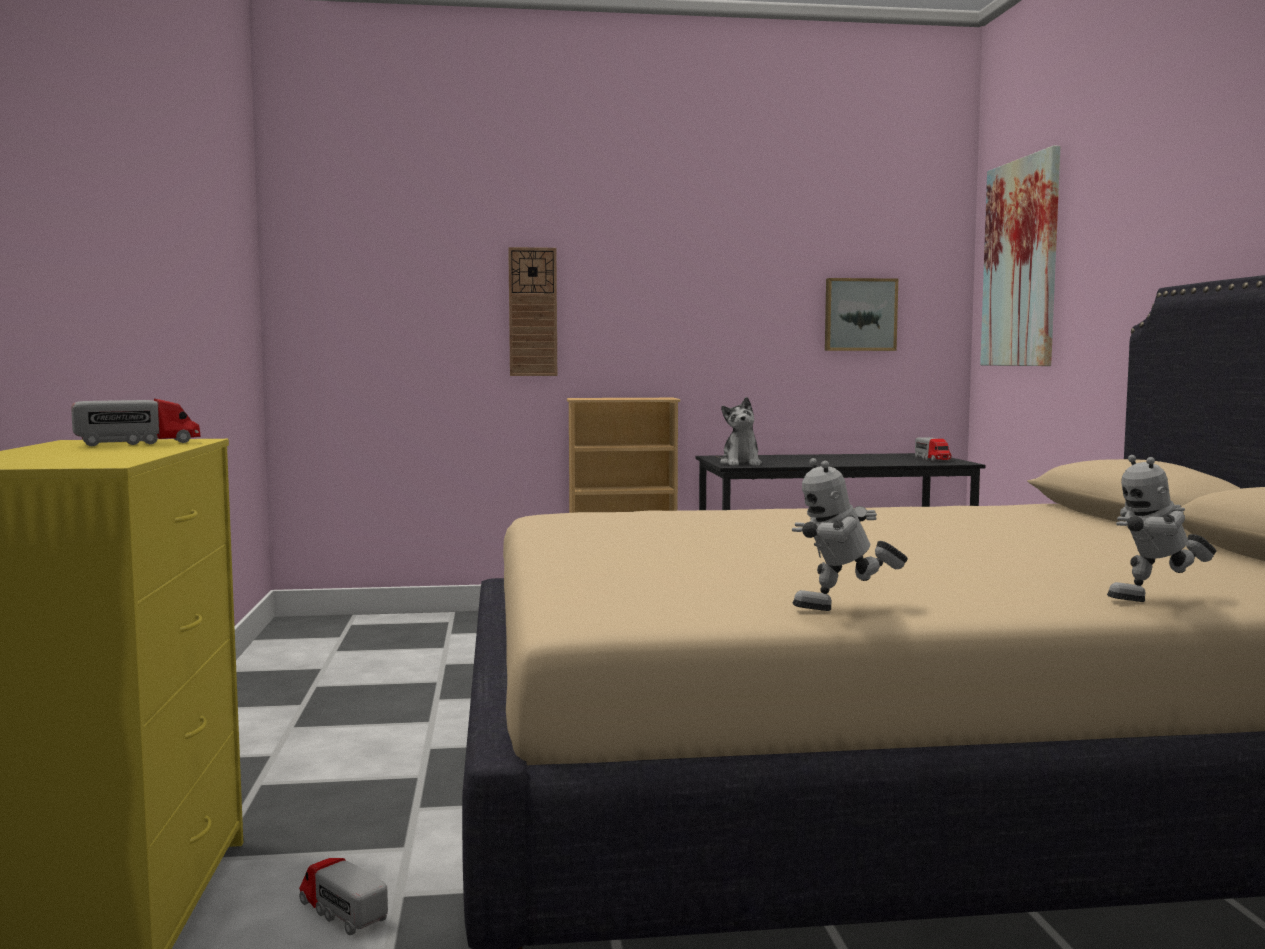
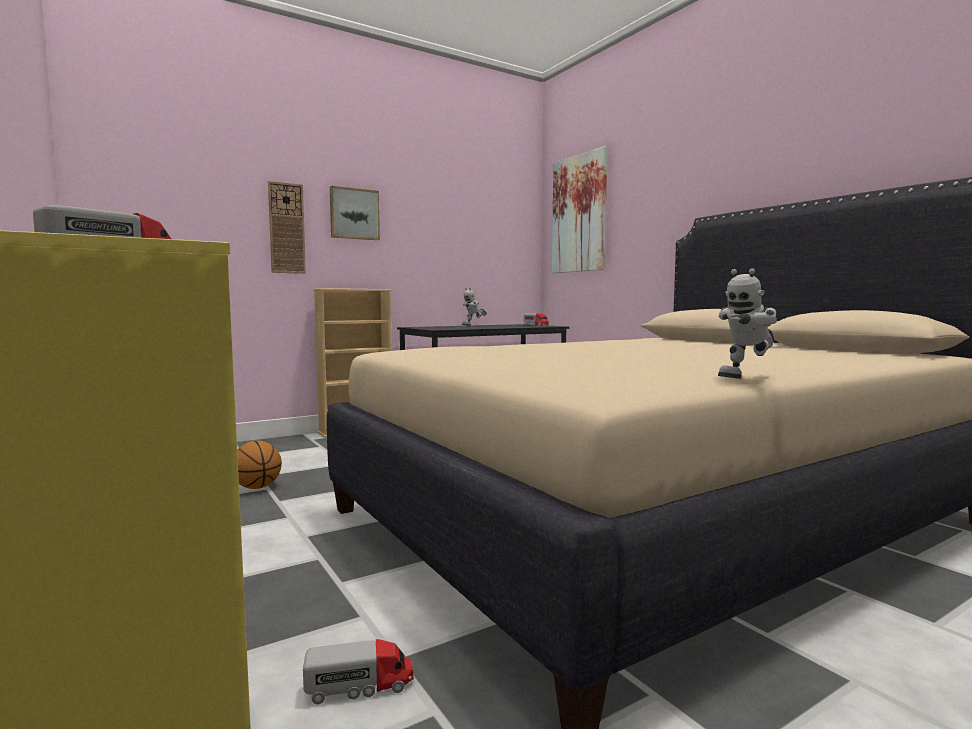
camera: 25 degrees left, 0 degrees up
(341, 911) = (360, 686): toy truck -> toy truck turned 150 degrees clockwise
(428, 678) = (257, 487): none -> basketball
(741, 464) = (438, 328): plush toy -> none
(859, 315) = (486, 242): picture -> picture (354, 214)
(1157, 602) = (865, 365): toy robot -> toy robot (473, 326)

